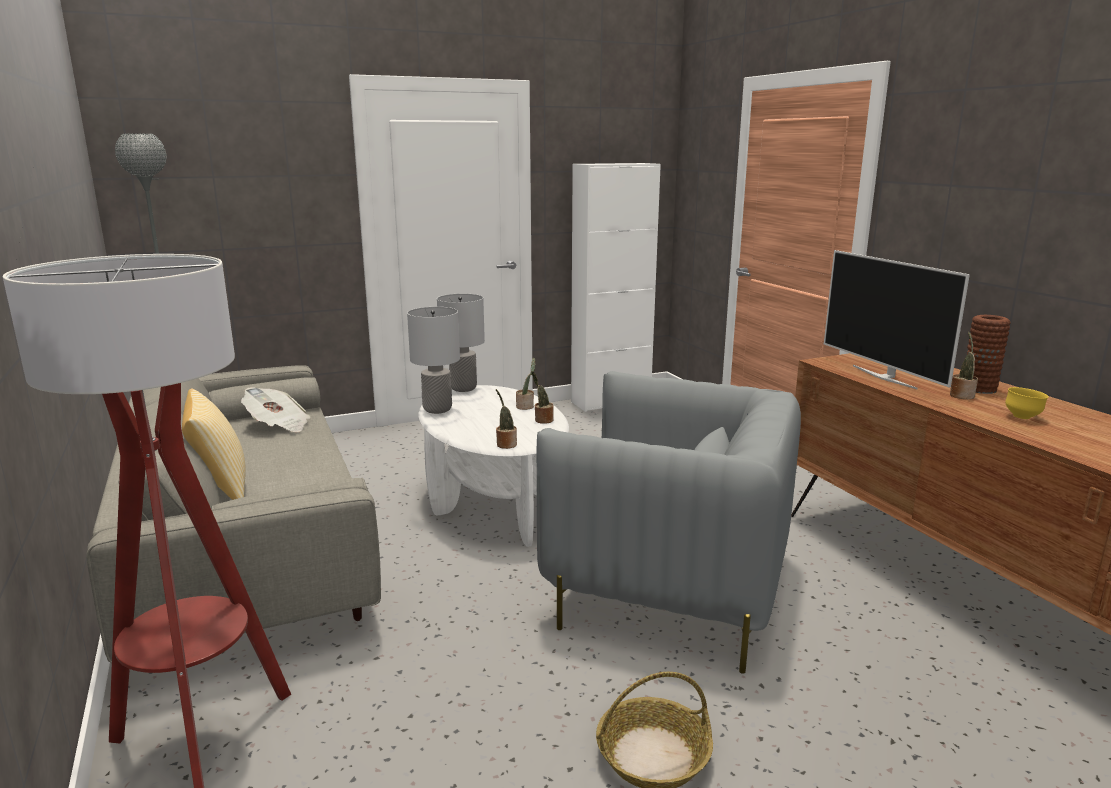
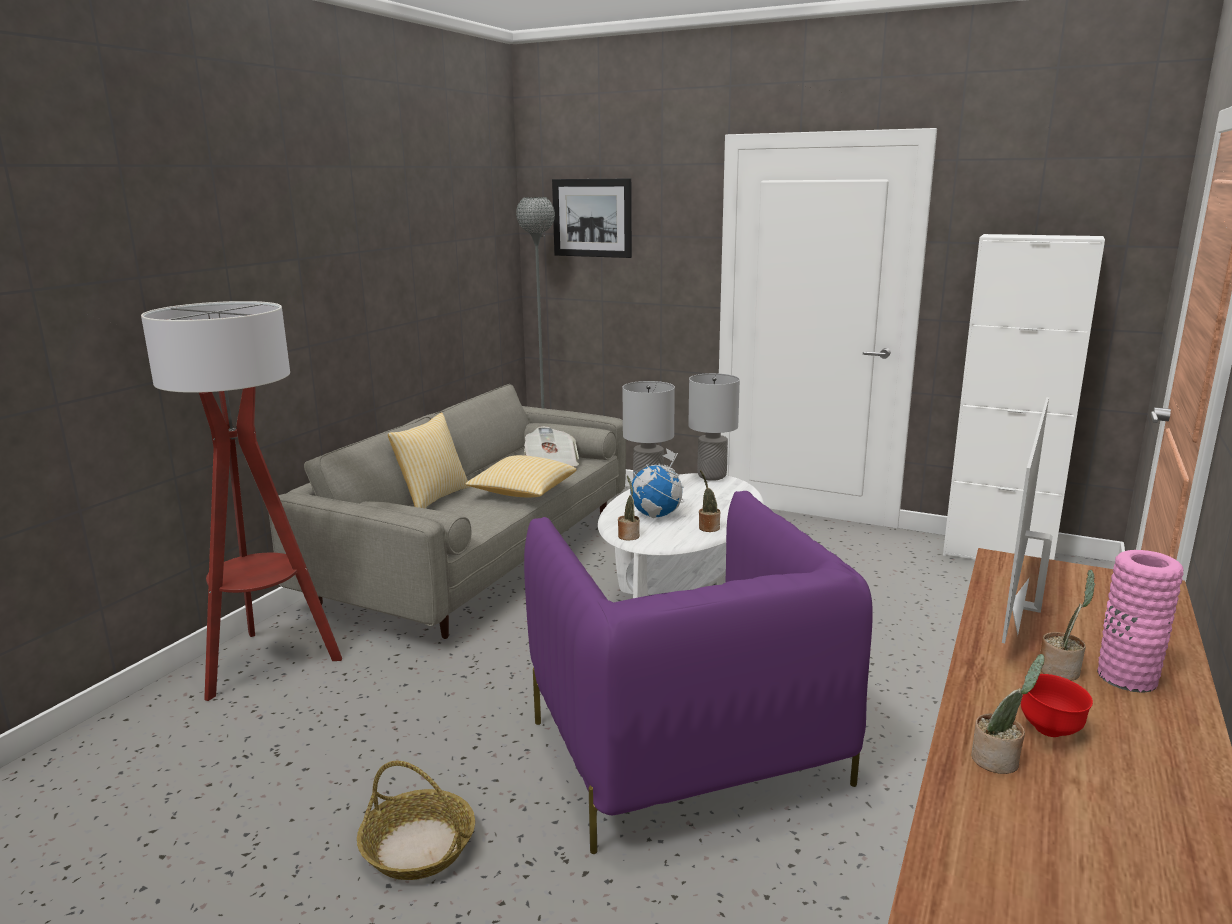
camera: 50 degrees right, 0 degrees up
(201, 158) = (592, 218): none -> picture
(306, 454) = (522, 493): none -> pillow
(490, 425) = (657, 515): none -> globe
(526, 406) = (725, 510): potted plant -> potted plant (998, 760)
(673, 586) = (684, 751): grey armchair -> purple armchair
(979, 389) = (1126, 677): brown vase -> pink vase
(1022, 417) = (1051, 731): yellow bowl -> red bowl

